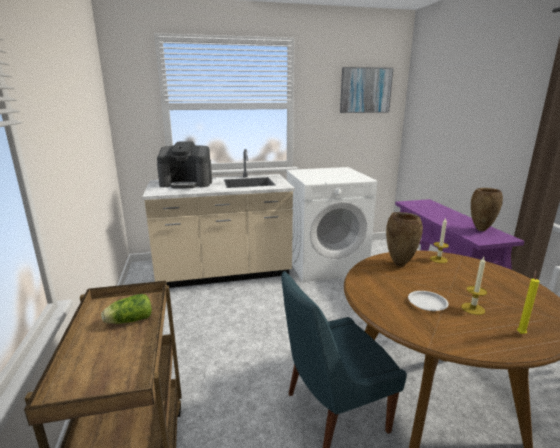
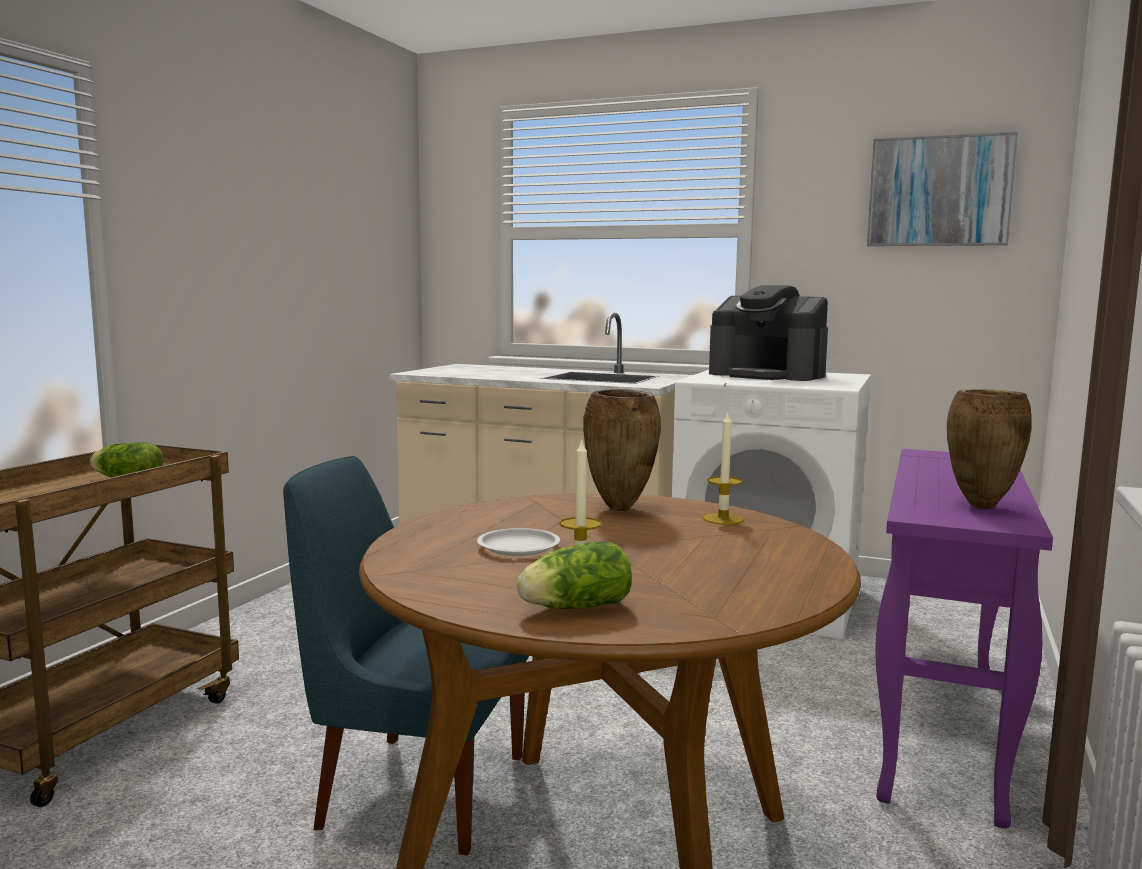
camera: 35 degrees right, 10 degrees down
(187, 183) = (495, 370): coffee machine -> coffee machine (767, 375)
(521, 333) = (572, 607): yellow candle -> lettuce

